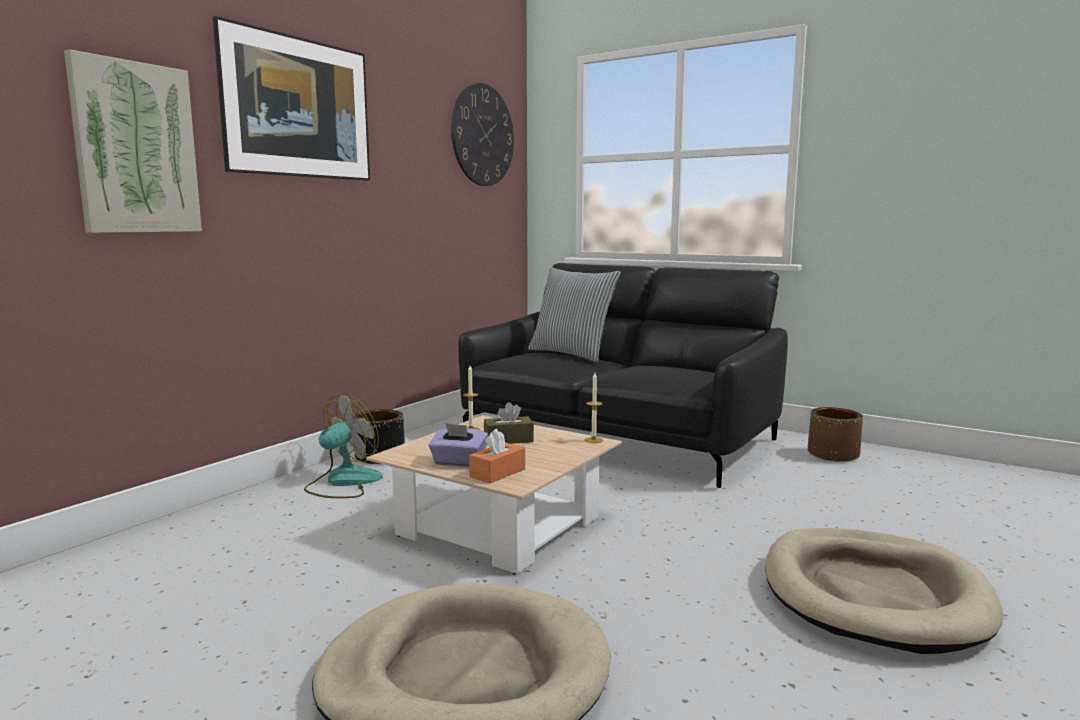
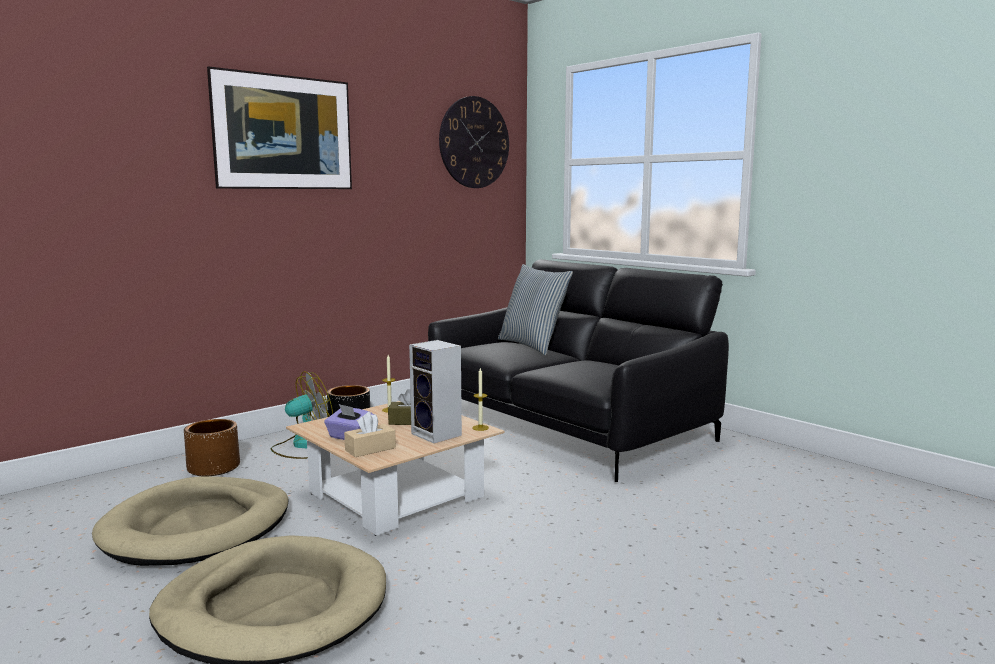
camera: 15 degrees right, 0 degrees up
(135, 148) = (140, 175): picture -> none
(497, 473) = (370, 449): orange tissue box -> beige tissue box
(556, 451) = (438, 435): none -> speaker
(833, 454) = (764, 461): brown planter -> brown planter (214, 468)
(873, 594) = (669, 594): beige dog bed -> beige dog bed (198, 527)

